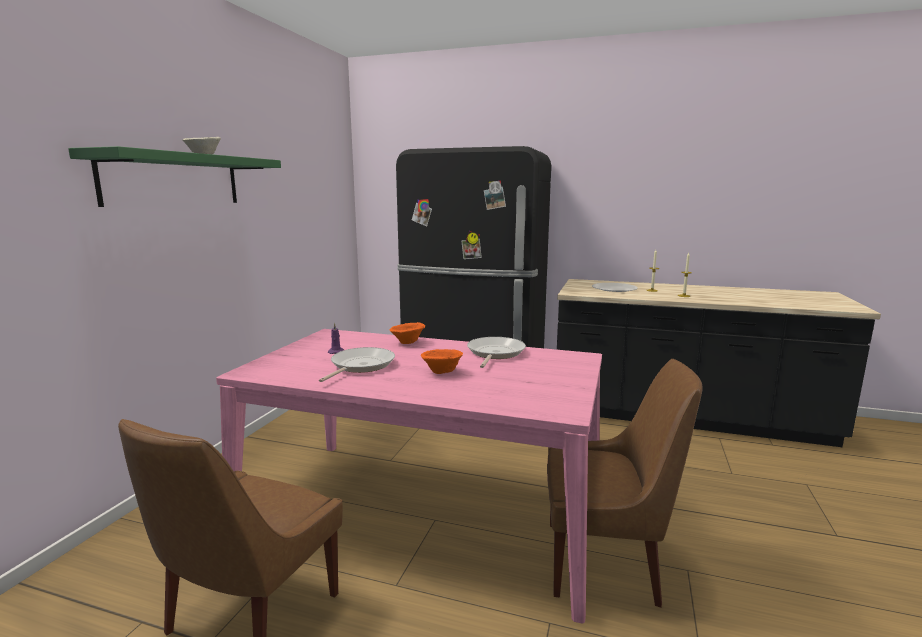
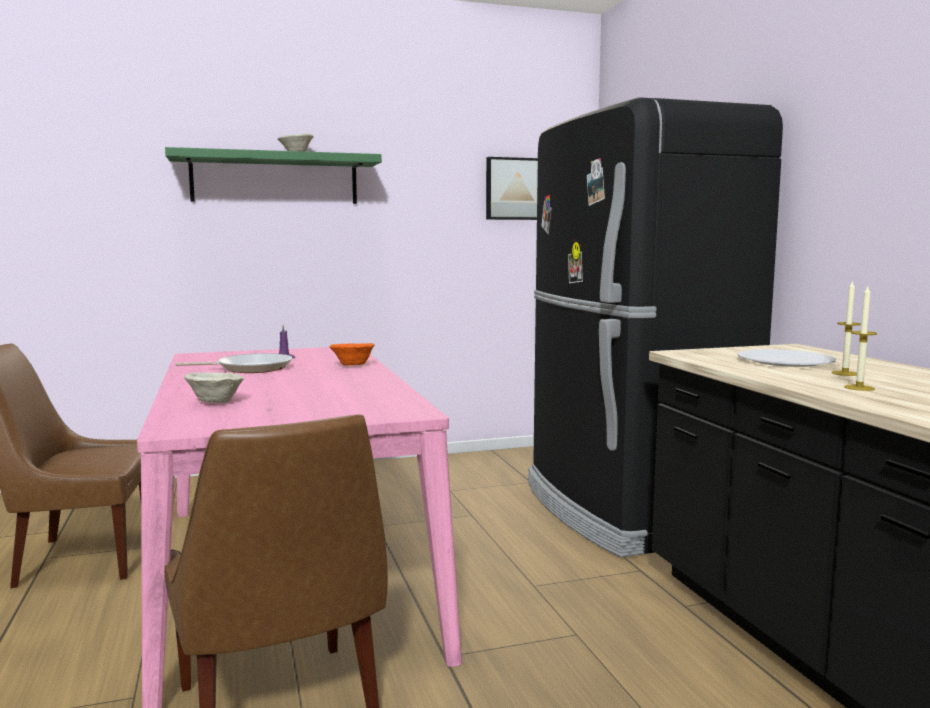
camera: 55 degrees right, 5 degrees down
(321, 187) = (514, 189): none -> picture
(441, 373) = (261, 386): orange bowl -> none
(485, 391) = (214, 403): none -> beige bowl
(494, 353) = (363, 388): frying pan -> none

